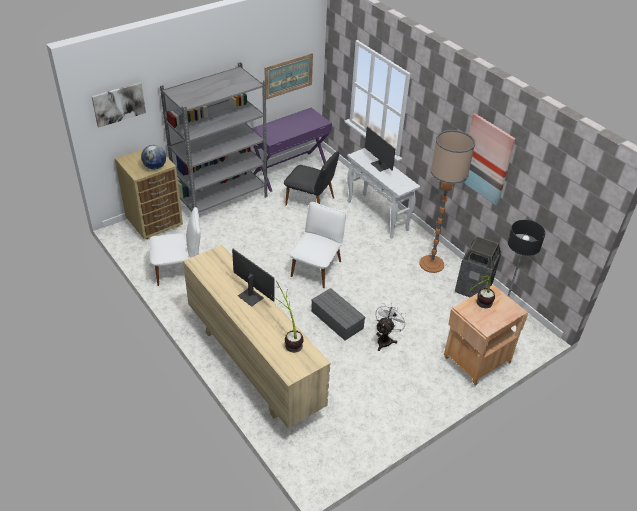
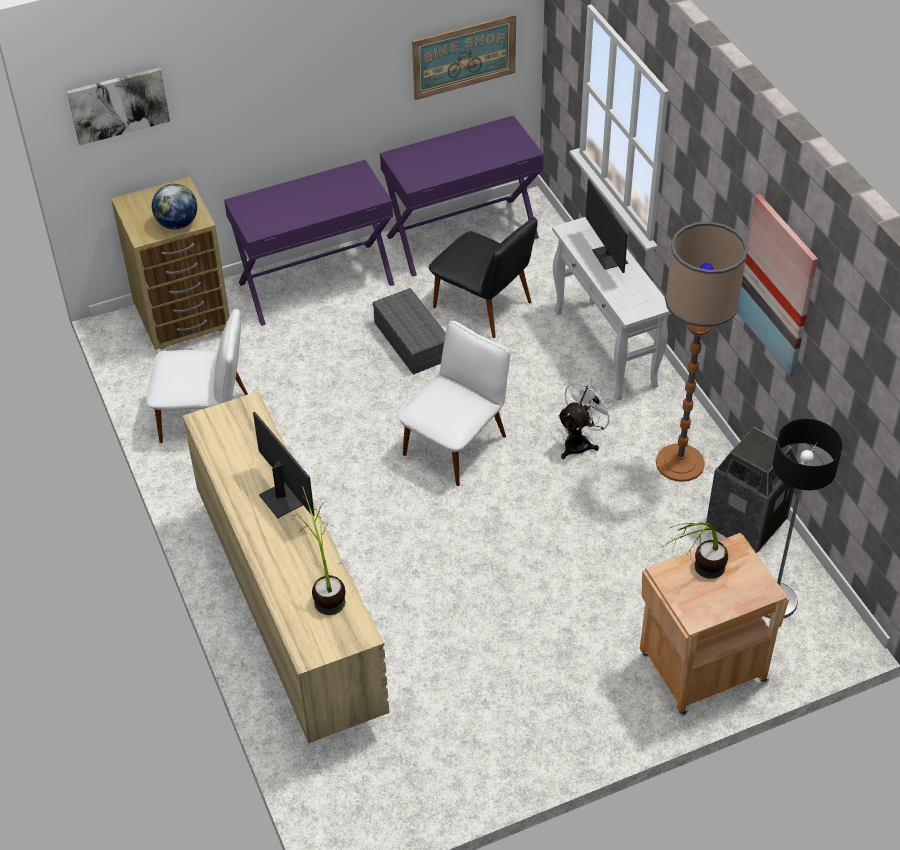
camera: 15 degrees right, 5 degrees up
(221, 199) = (316, 283): grey bookcase -> purple desk
(336, 319) = (462, 550): grey storage box -> grey storage box (410, 340)
(386, 339) = (543, 602): white fan -> white fan (581, 442)

